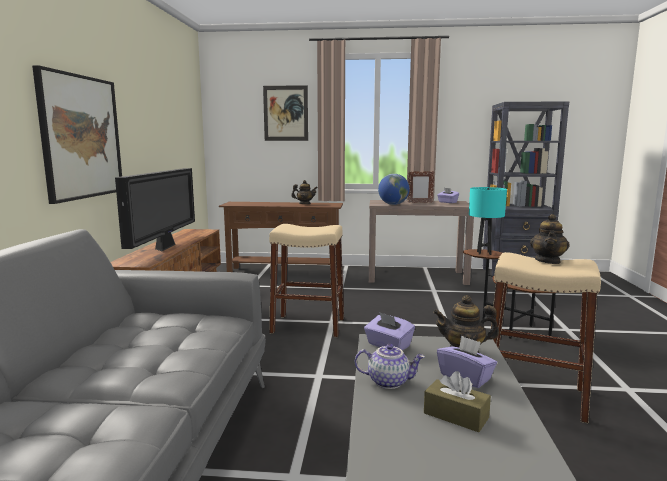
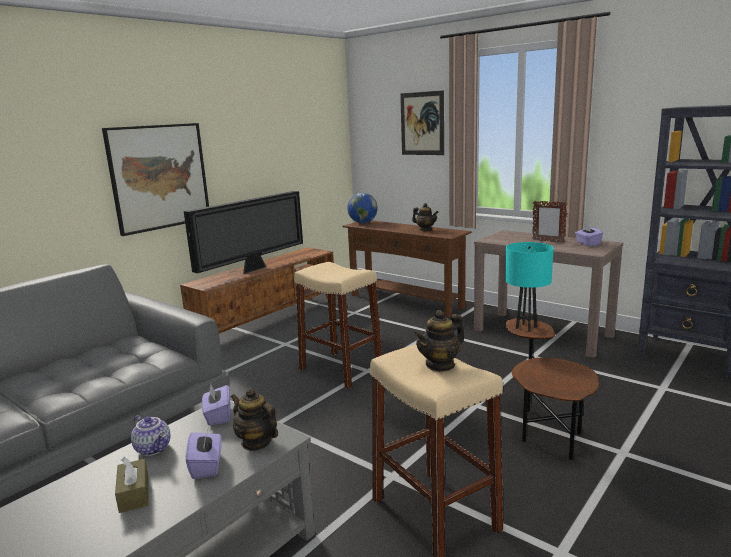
camera: 35 degrees right, 5 degrees up
(393, 204) = (506, 241): globe -> globe (363, 223)

